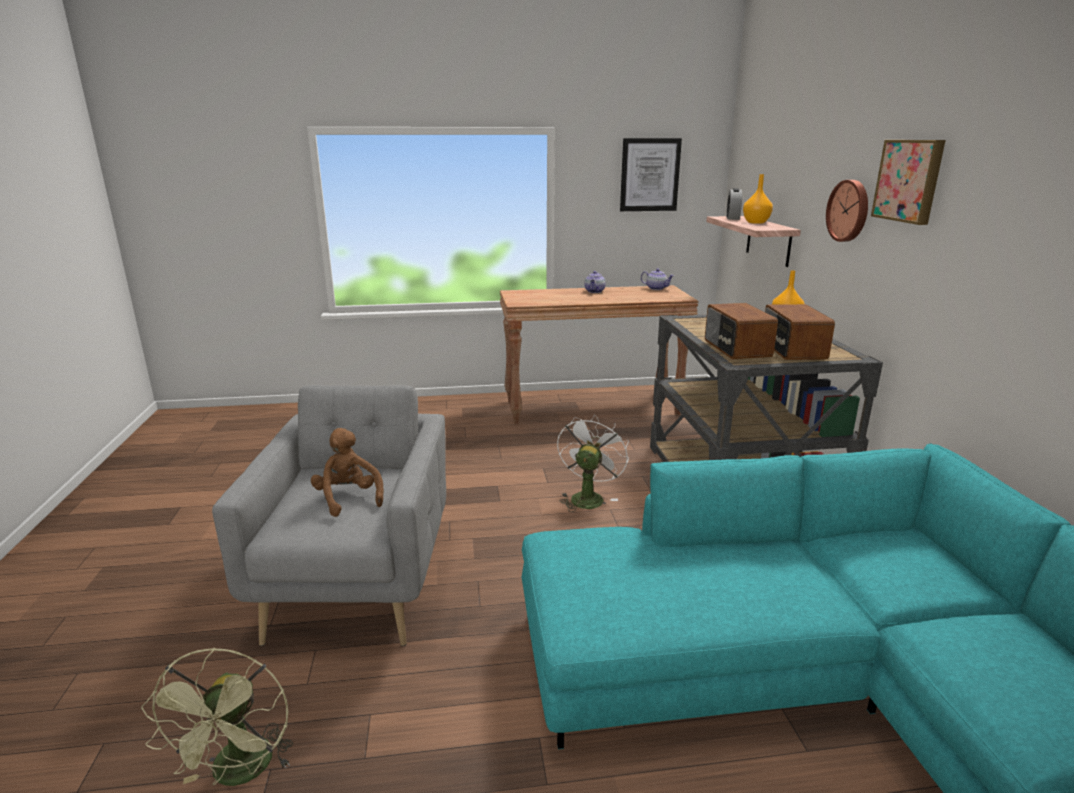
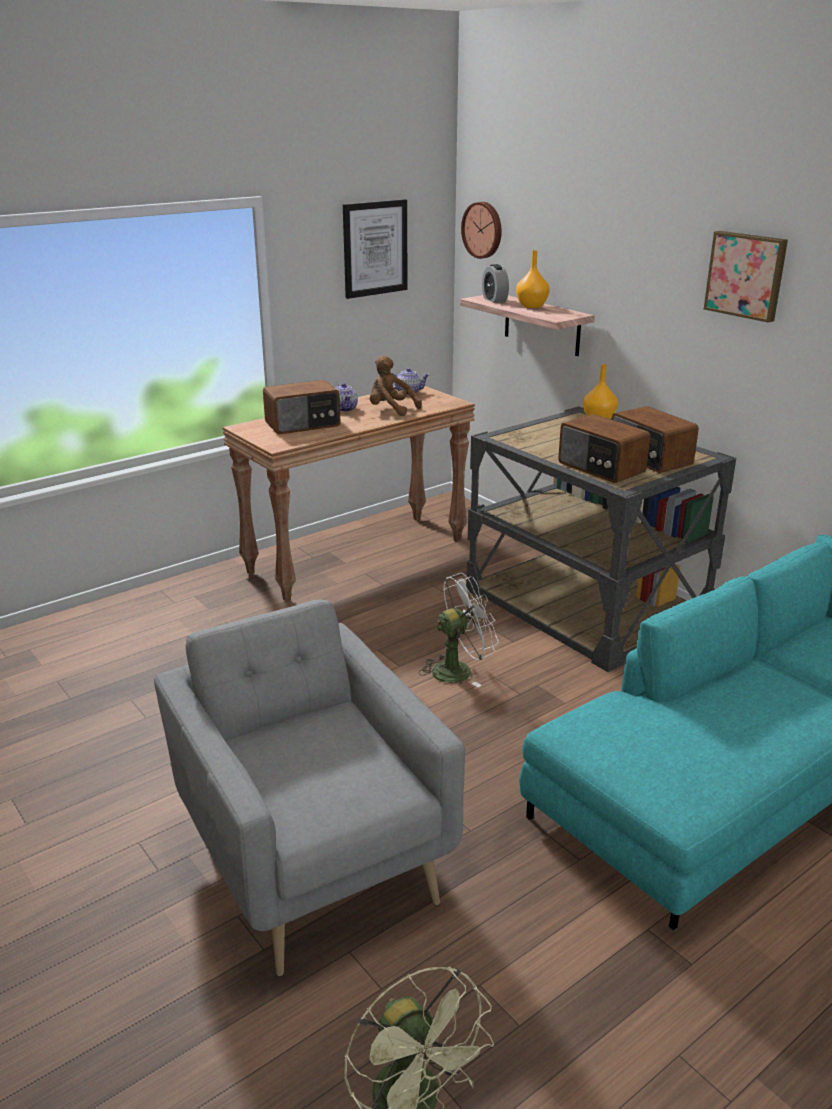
camera: 30 degrees left, 5 degrees up
(348, 498) = (329, 760): brown plush toy -> brown plush toy (391, 410)
(552, 295) = (303, 424): none -> radio
(588, 497) = (459, 670): white fan -> white fan turned 75 degrees clockwise
(849, 211) = (666, 299): wall clock -> wall clock (483, 230)

